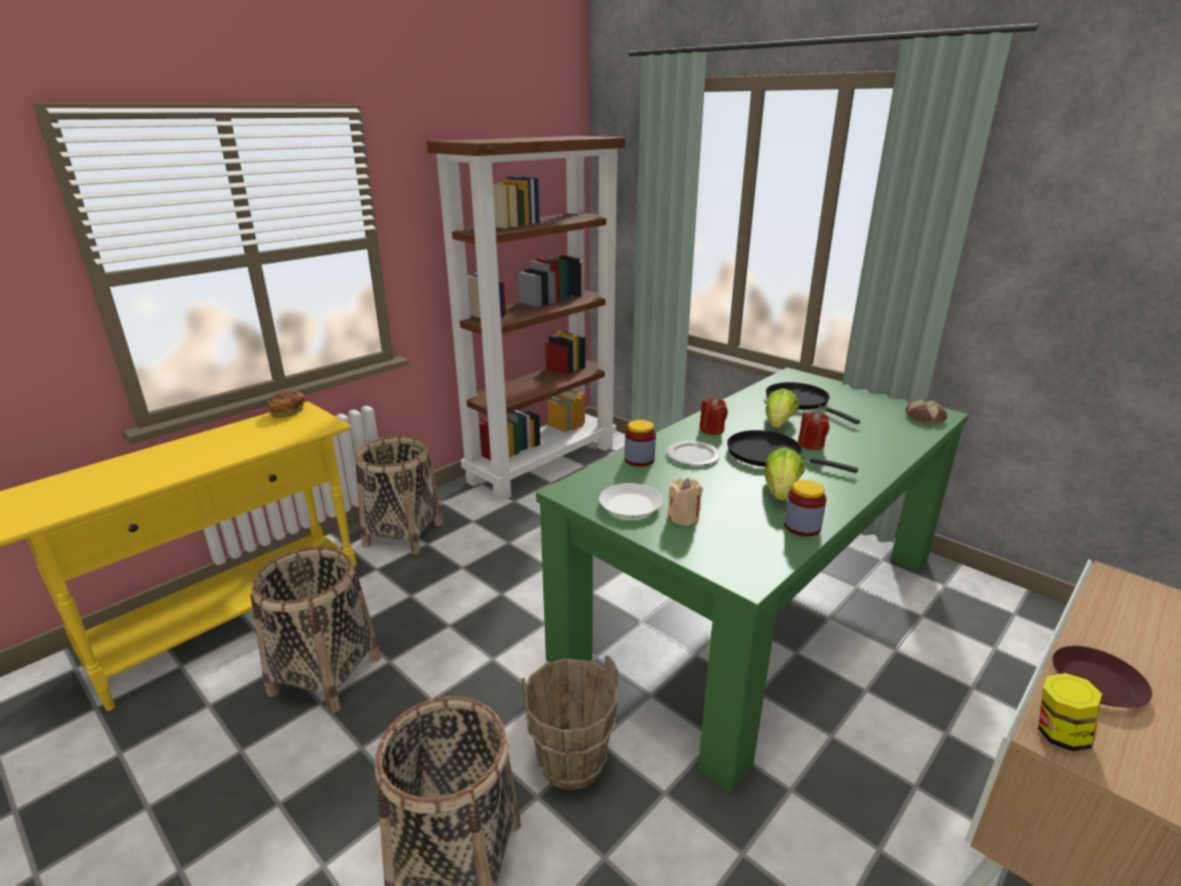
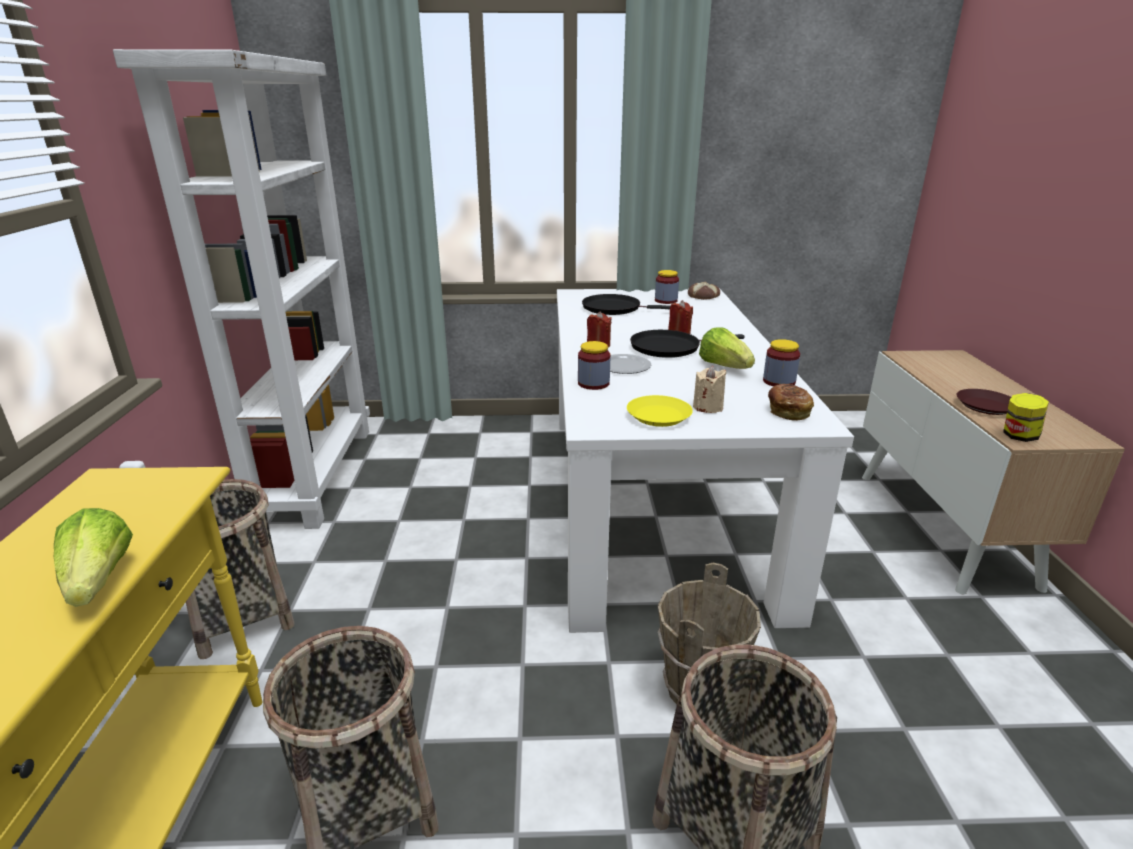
camera: 45 degrees left, 0 degrees up
(288, 412) = (87, 489): bread -> bread (788, 412)
(543, 463) = (314, 474): brown bookcase -> white bookcase
(631, 506) = (659, 416): white plate -> yellow plate
(756, 604) = (654, 498): green dining table -> white dining table
(778, 424) = (633, 327): lettuce -> lettuce (100, 581)
(870, 409) = (666, 301): none -> jar

